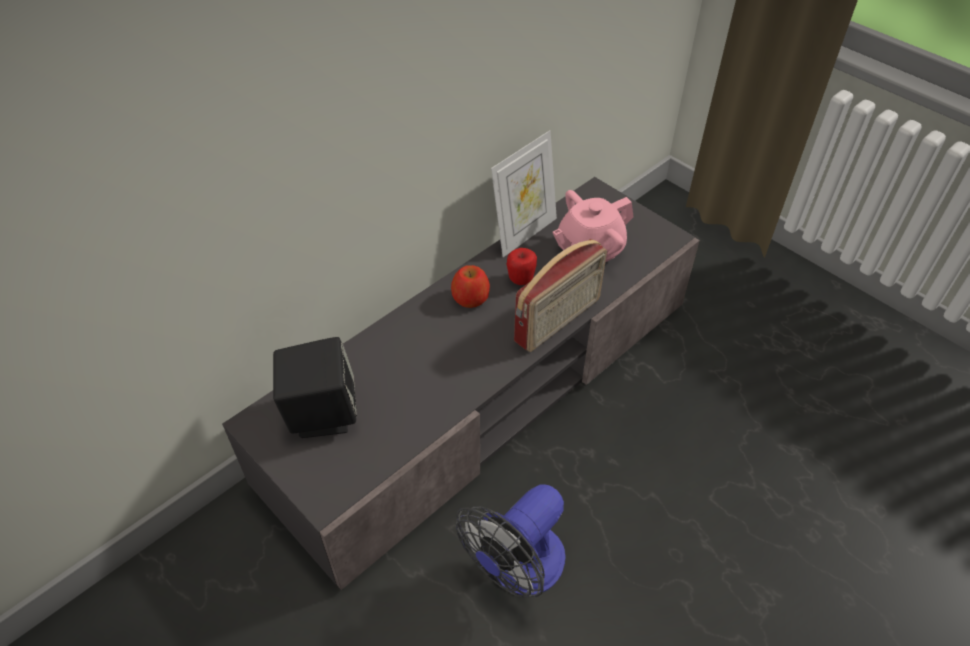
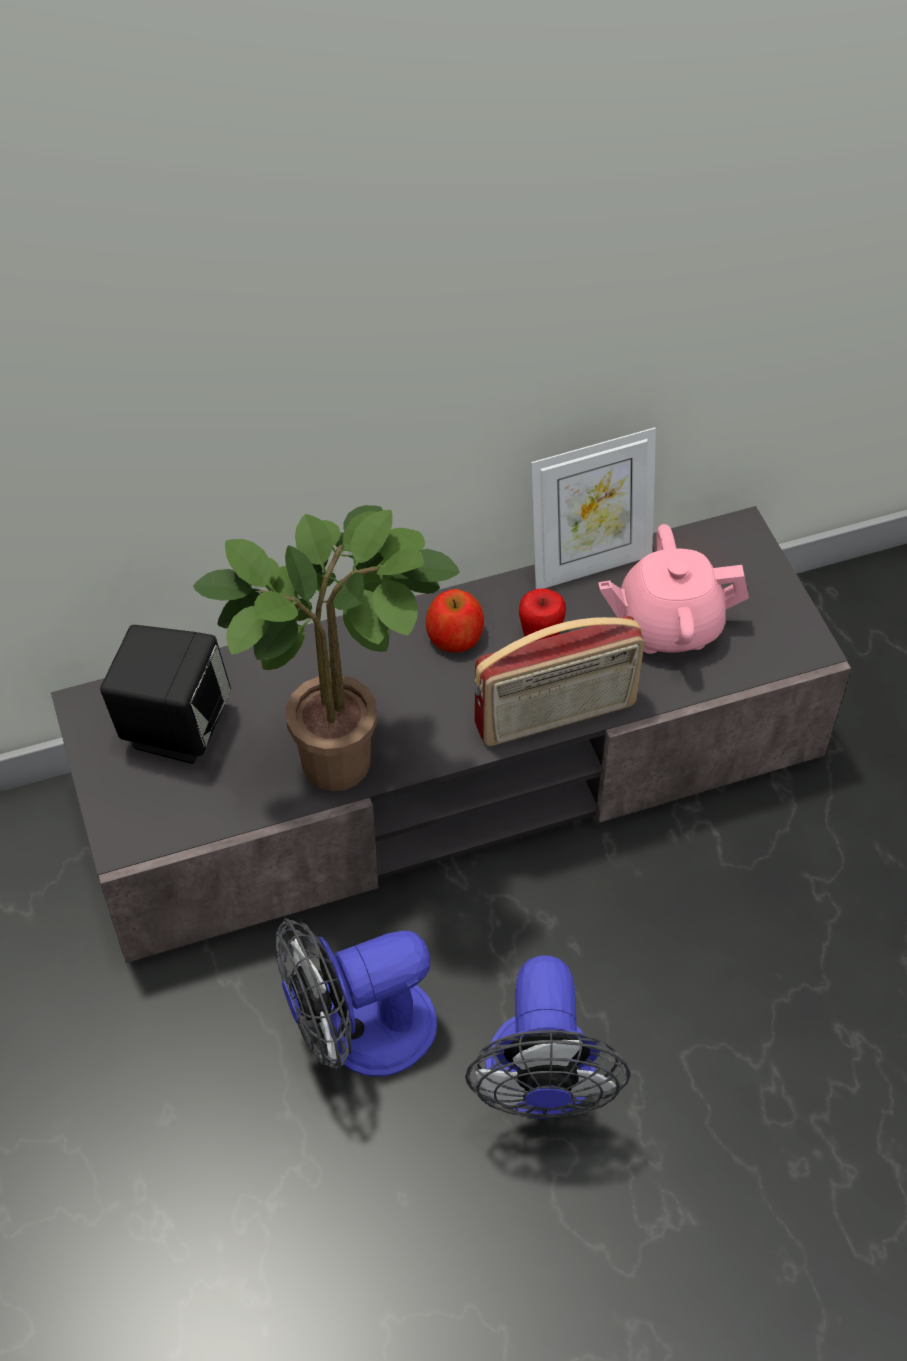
camera: 25 degrees right, 5 degrees up
(445, 389) = (346, 754): none -> potted plant
(644, 553) = (541, 1086): none -> fan

